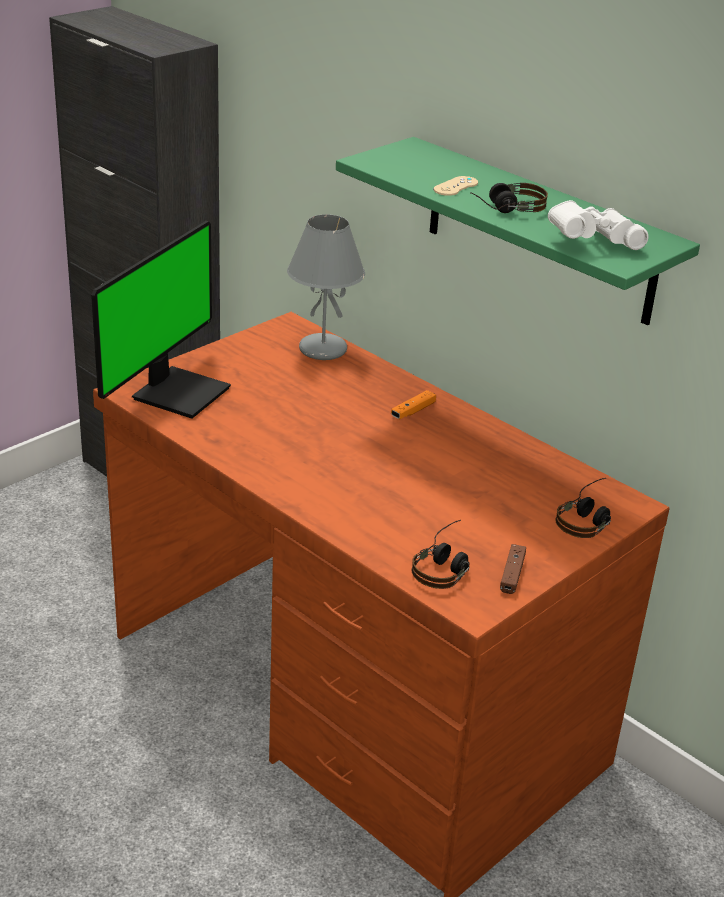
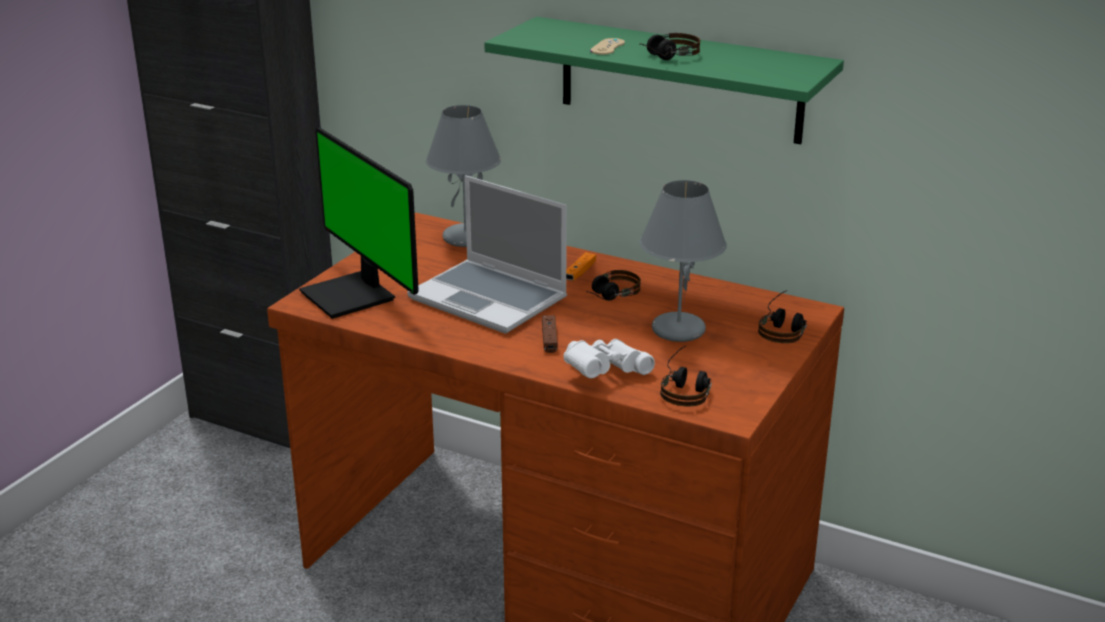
camera: 15 degrees left, 5 degrees down
(178, 392) = (352, 295): monitor -> monitor turned 135 degrees clockwise
(308, 422) = (491, 299): none -> laptop
(426, 444) = (608, 297): none -> headphones
(475, 496) = (677, 329): none -> grey table lamp
(512, 574) = (747, 383): brown game controller -> brown game controller (549, 339)
(590, 242) = (756, 70): white binoculars -> white binoculars (604, 372)

